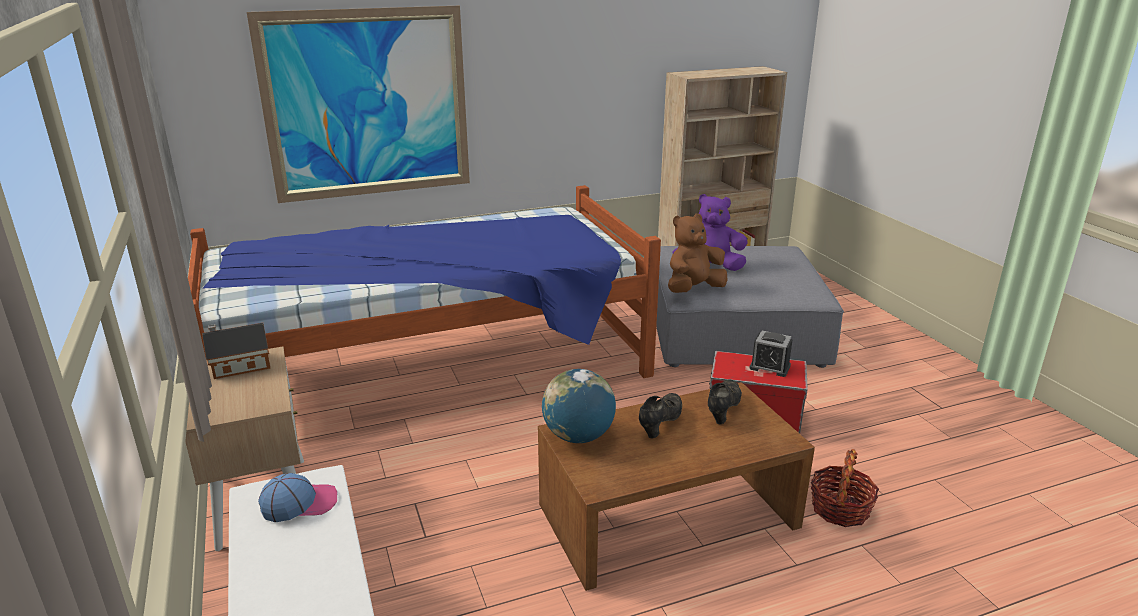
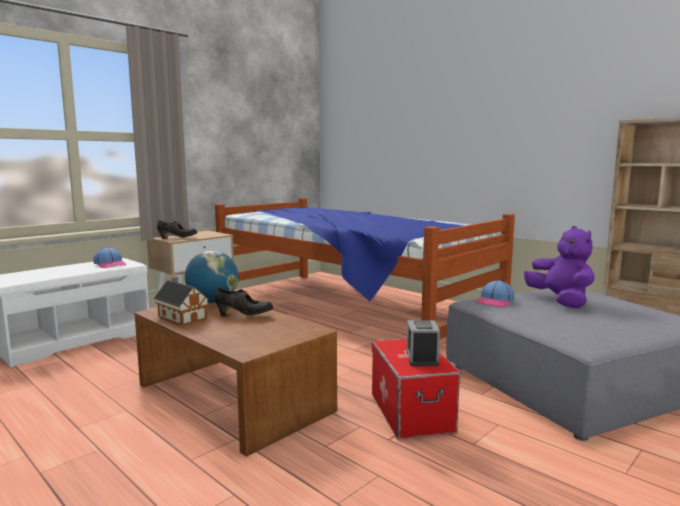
camera: 65 degrees right, 15 degrees down
(238, 366) = (208, 233): toy house -> toy house (182, 317)
(367, 105) = (400, 143): picture -> none
(693, 289) = (495, 301): brown plush toy -> cap
(723, 410) = (281, 329): black shoe -> black shoe (177, 238)
(840, 509) = (289, 476): basket -> none

